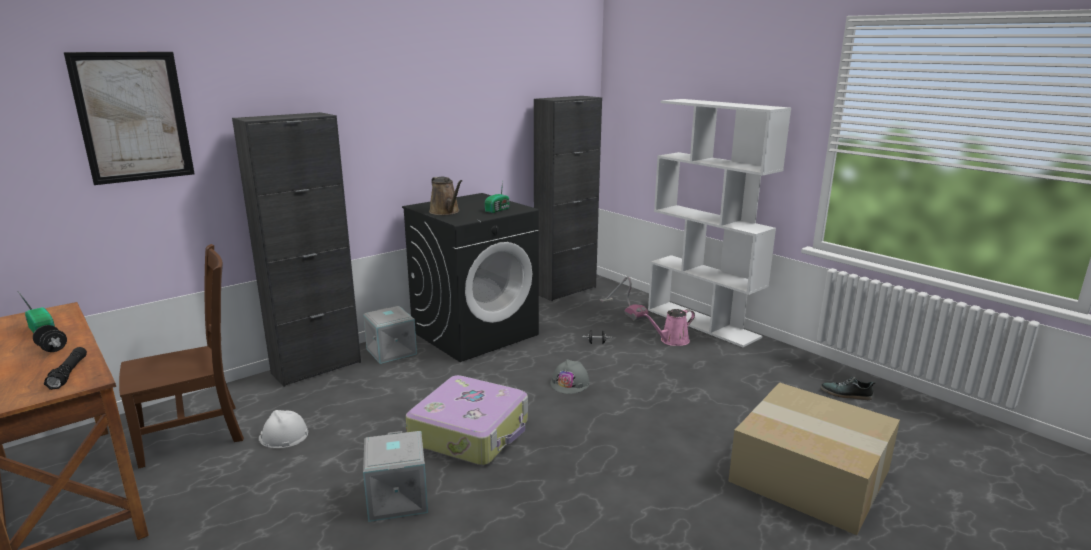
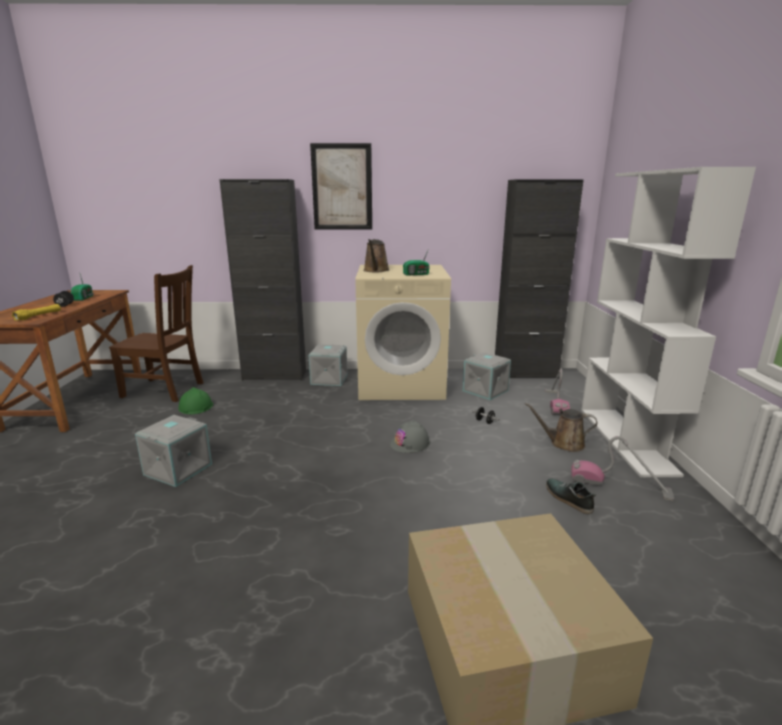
camera: 40 degrees right, 0 degrees up
(69, 373) = (38, 316): black flashlight -> yellow flashlight
(133, 117) = (171, 176): picture -> picture (342, 187)
(283, 435) = (195, 407): white hard hat -> green hard hat
(471, 432) = (285, 448): suitcase -> none
(475, 333) = (401, 384): black washing machine -> beige washing machine
(557, 315) = (486, 390): none -> grey storage box
(672, 341) = (563, 443): pink watering can -> brown watering can
(740, 357) = (619, 485): none -> vacuum cleaner
(846, 394) = (715, 584): shoe -> shoe (568, 499)

